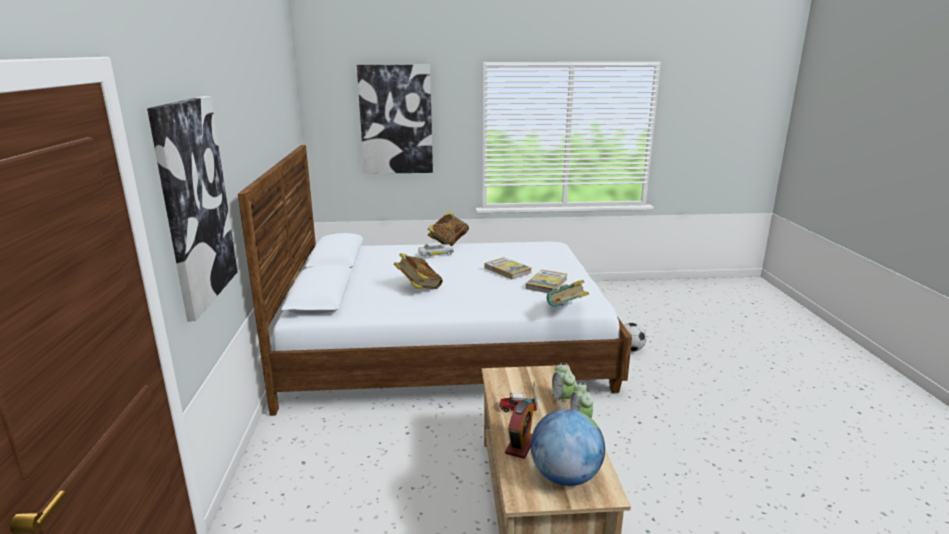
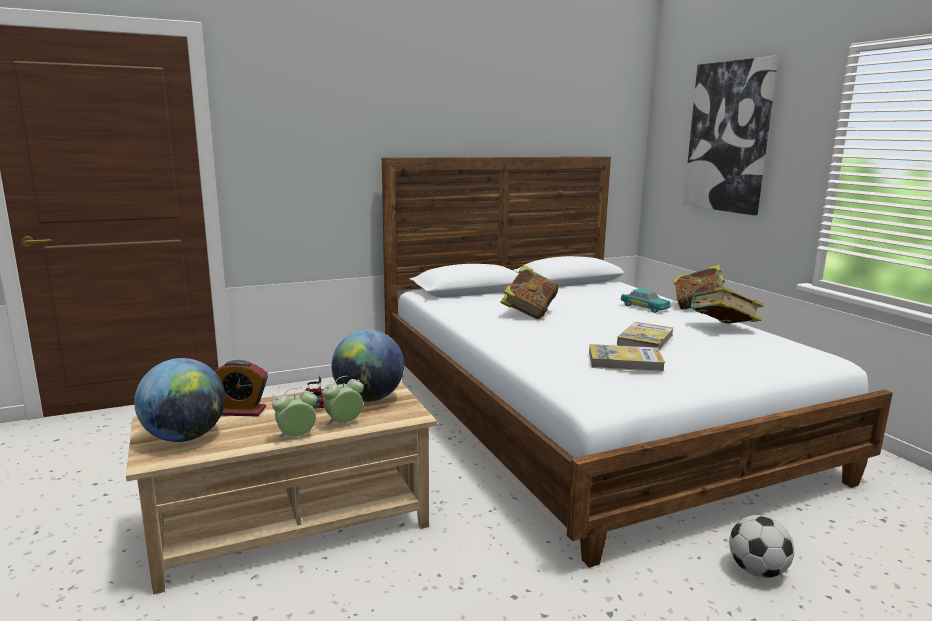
camera: 70 degrees right, 5 degrees down
(194, 203) = (304, 146): picture -> none
(436, 254) = (644, 307): white toy car -> turquoise toy car
(519, 384) = (369, 398): none -> globe
(566, 311) = (544, 382): book -> book (722, 329)

